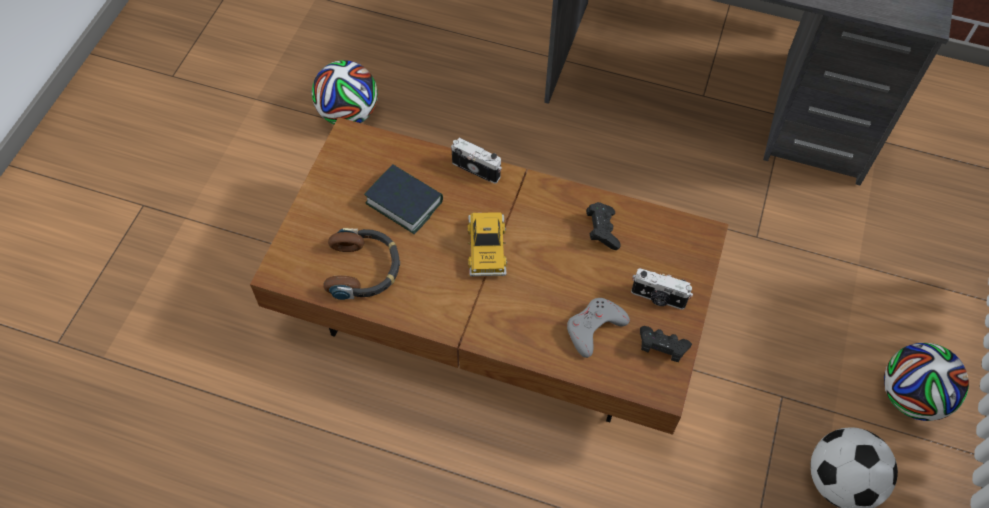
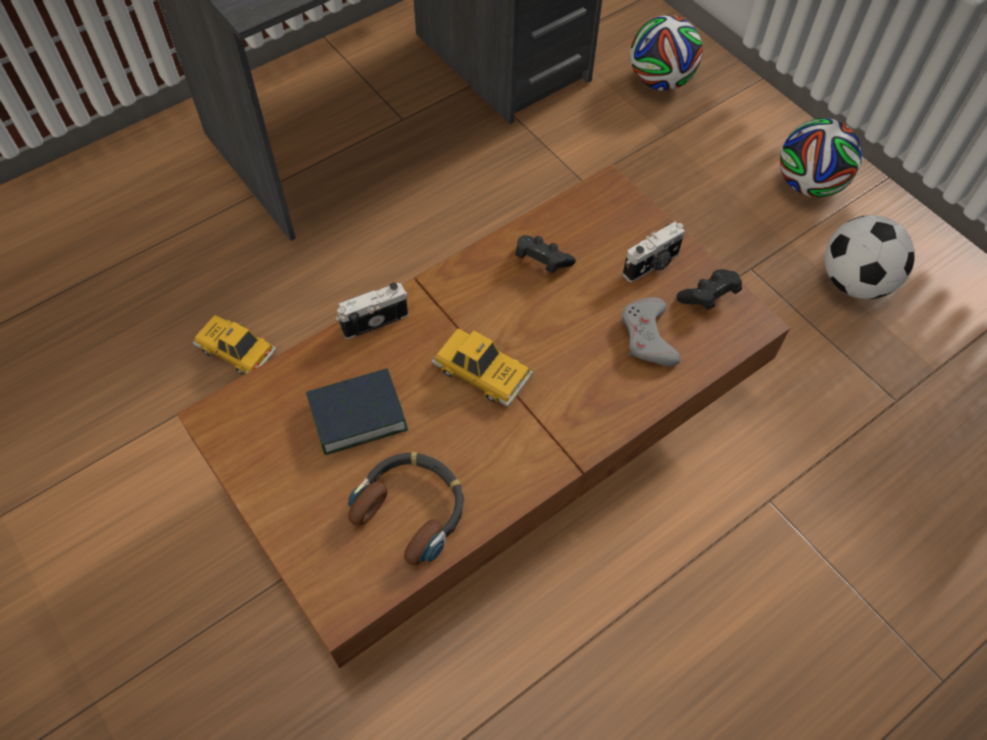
camera: 55 degrees left, 0 degrees up
(348, 114) = (125, 428): football -> football (660, 81)
(442, 130) = (236, 350): none -> toy car

